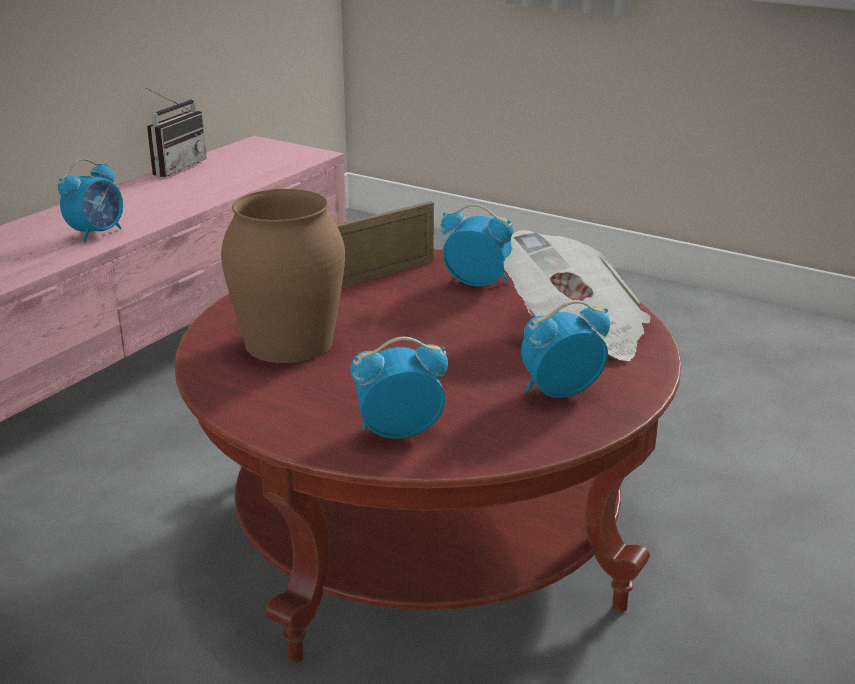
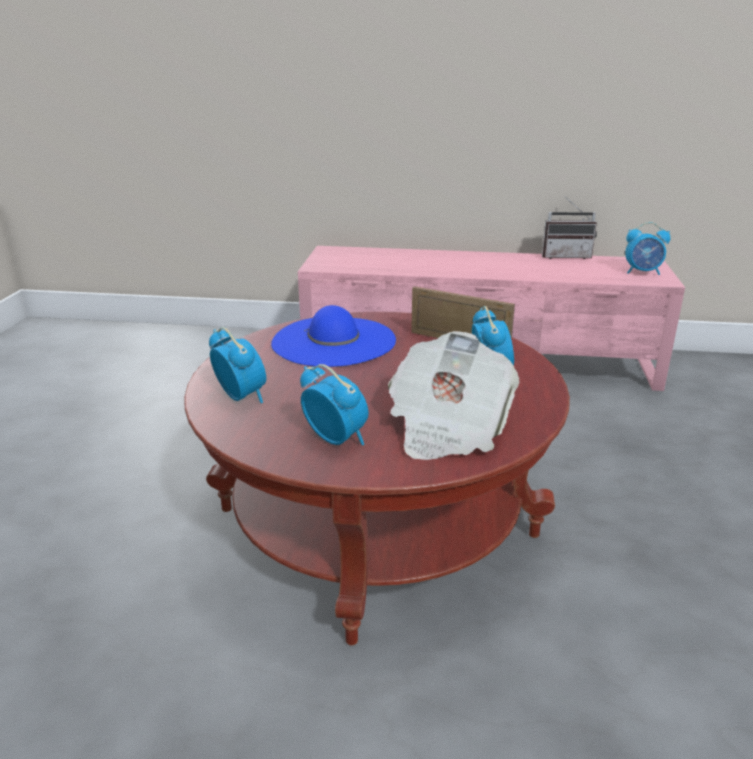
camera: 65 degrees right, 0 degrees up
(97, 233) = (441, 268): alarm clock -> alarm clock (643, 272)
(290, 342) = (334, 341): brown vase -> blue hat

